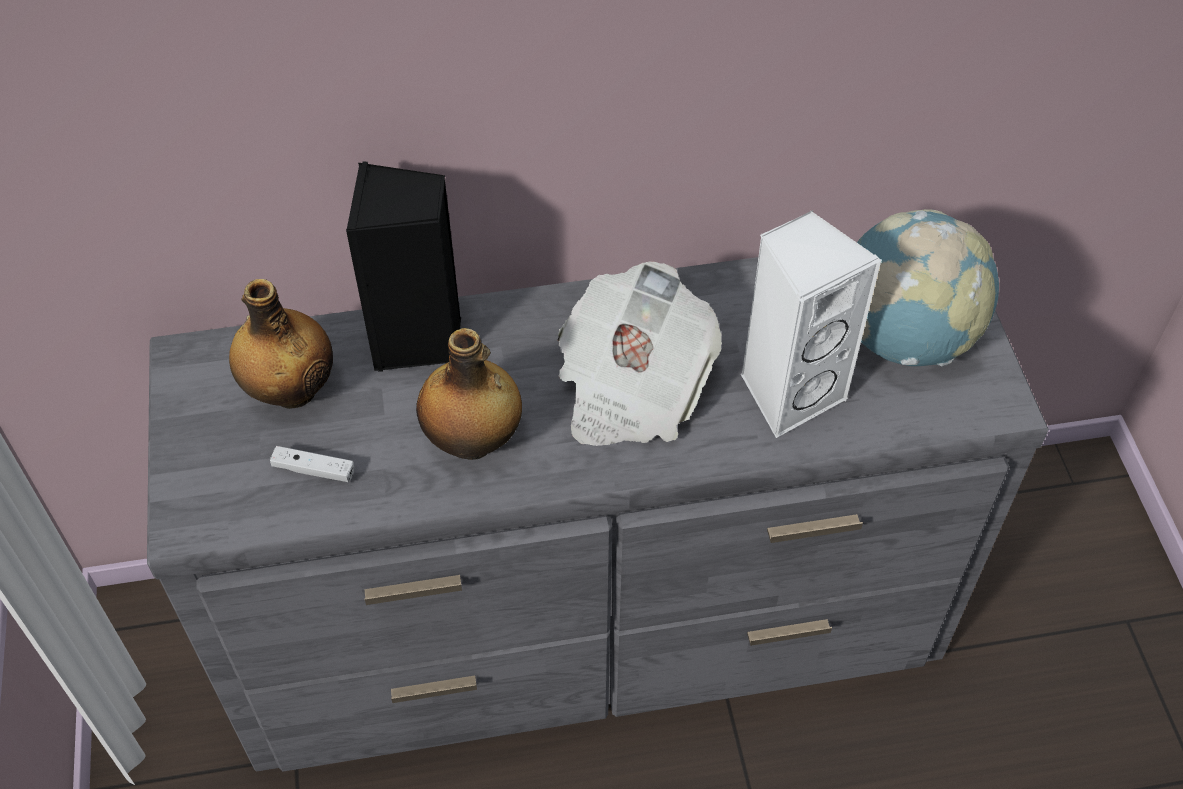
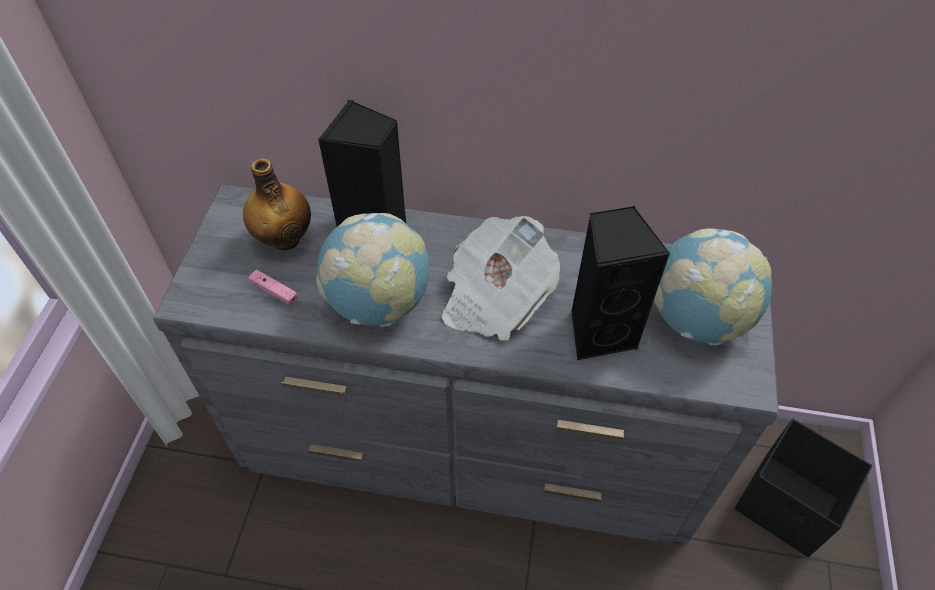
camera: 20 degrees right, 0 degrees up
(314, 470) = (274, 291): white game controller -> pink game controller
(473, 441) = (378, 303): bottle -> globe
(789, 392) = (600, 331): white speaker -> black speaker
(1051, 566) = (786, 506): none -> black storage box

